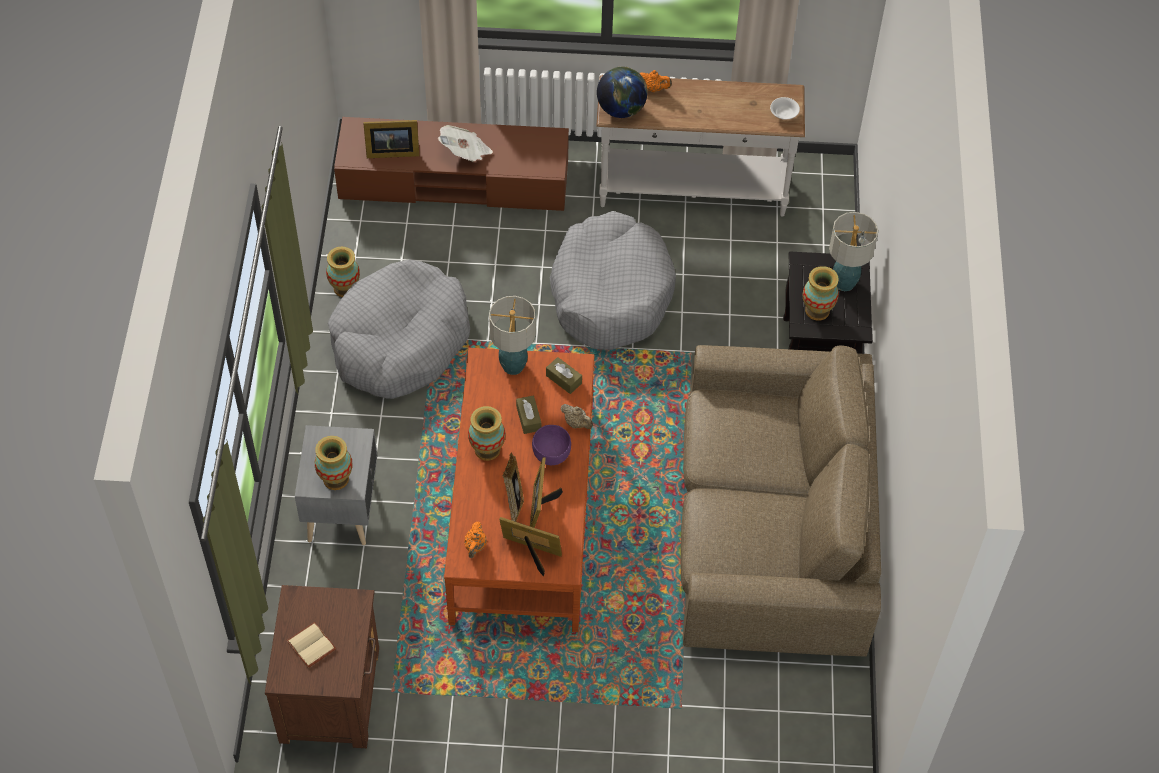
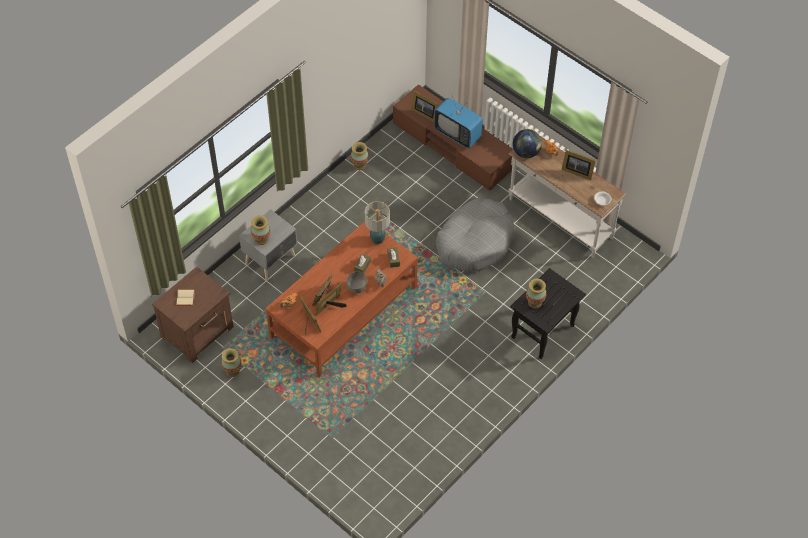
camera: 40 degrees right, 0 degrees up
(399, 342) = (361, 204): grey dog bed -> none
(465, 153) = (457, 134): newspaper -> television
(487, 449) = (332, 268): vase -> vase (232, 371)
(551, 456) = (356, 288): purple bowl -> grey bowl
(712, 94) = (576, 171): none -> picture frame
(771, 525) = (447, 391): brown sofa -> none
(844, 282) = (561, 298): table lamp -> none

